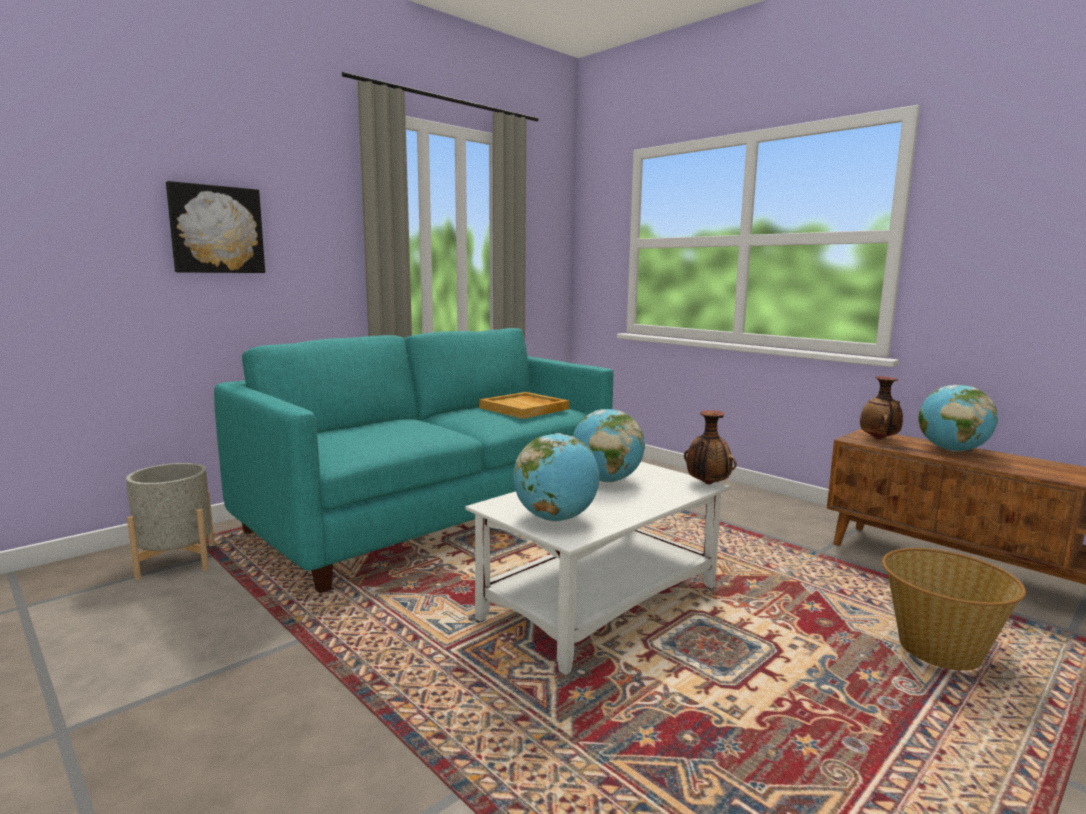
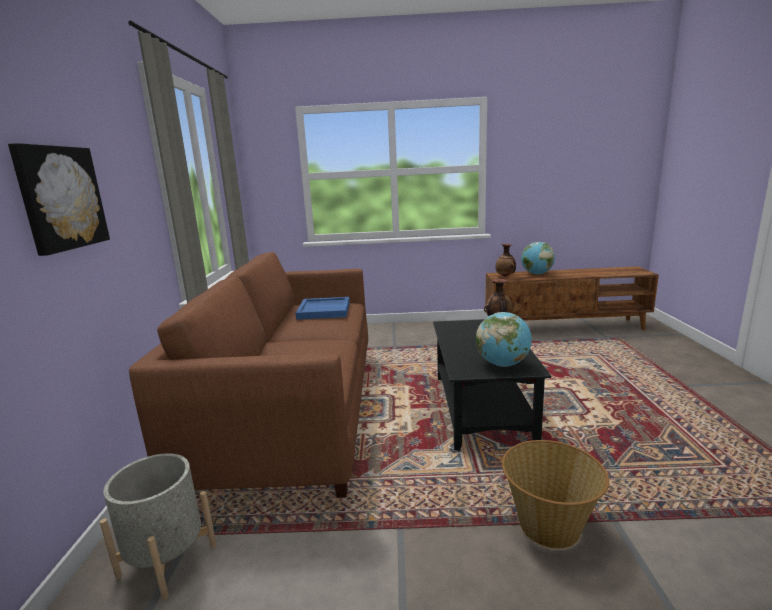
camera: 45 degrees left, 5 degrees up
(436, 514) = (294, 411): turquoise sofa -> brown sofa
(525, 408) = (324, 310): beige tray -> blue tray
(602, 602) = (480, 408): white coffee table -> black coffee table
(606, 480) = (461, 336): globe -> none
(938, 651) = (598, 362): basket -> basket (549, 526)

